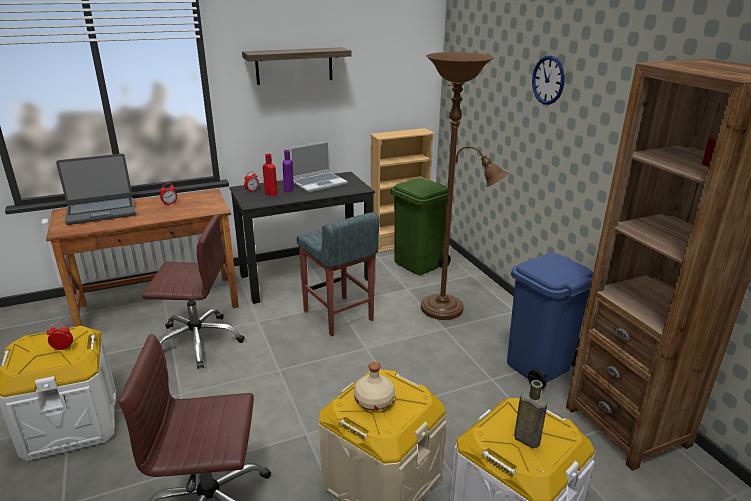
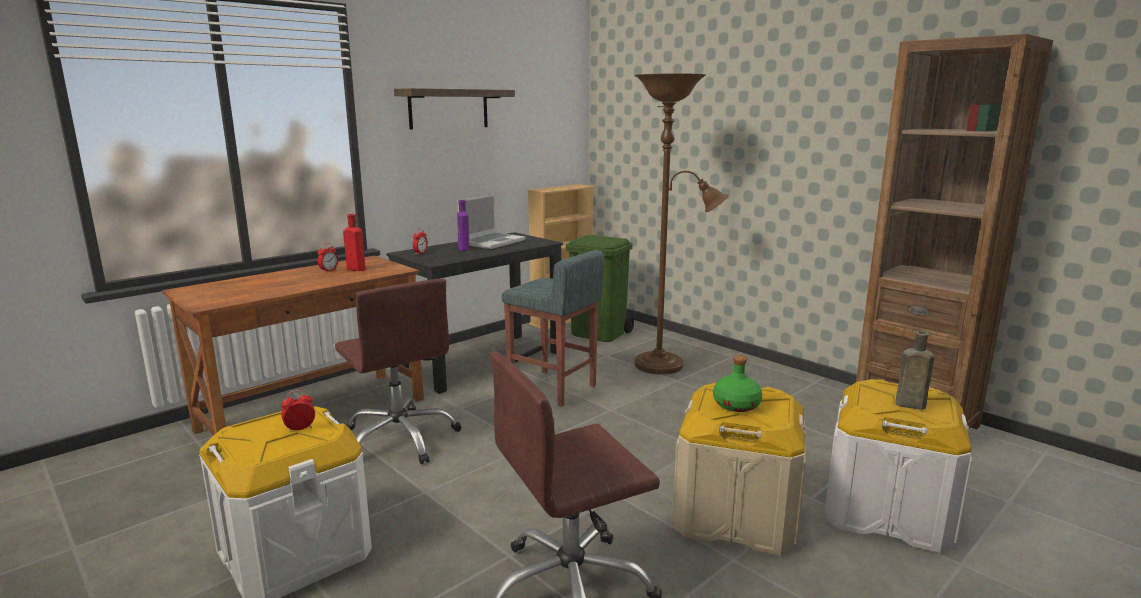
camera: 20 degrees left, 10 degrees down
(101, 211) = (241, 284): laptop -> none
(198, 341) = (400, 439): brown office chair -> brown office chair turned 75 degrees clockwise
(270, 193) = (446, 253): red bottle -> red bottle (355, 269)
(374, 401) = (736, 405): beige bottle -> green bottle
(538, 366) = (796, 394): blue trash can -> none
(548, 80) = (743, 103): wall clock -> none

